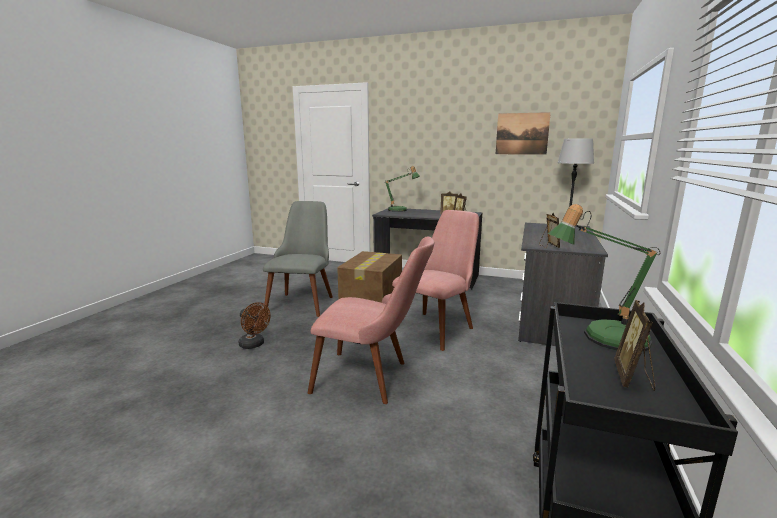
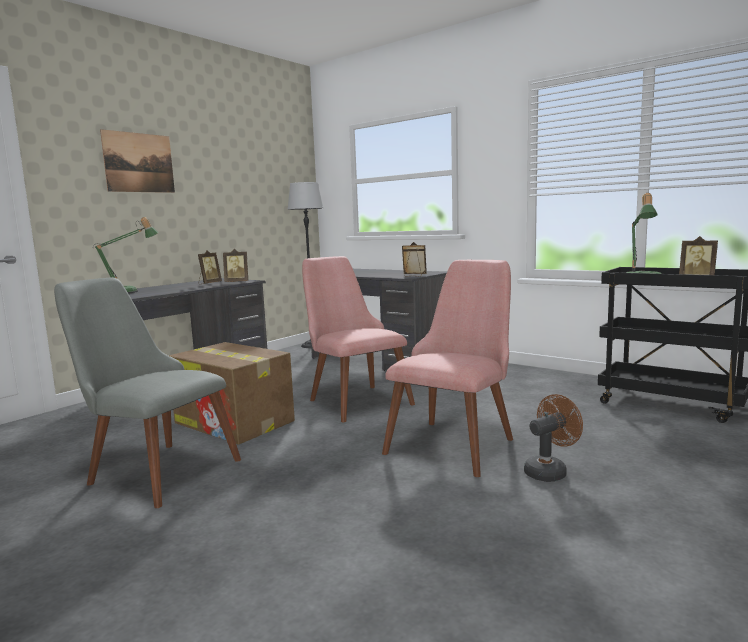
camera: 70 degrees left, 5 degrees down
(254, 345) = (300, 515): brown fan -> brown fan (549, 471)
(522, 134) = (245, 176): picture -> picture (139, 162)

